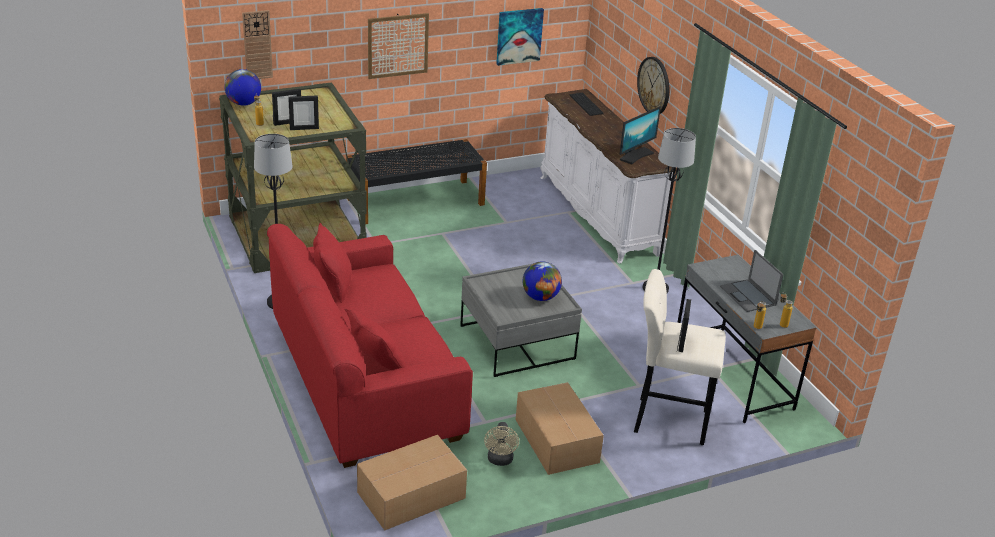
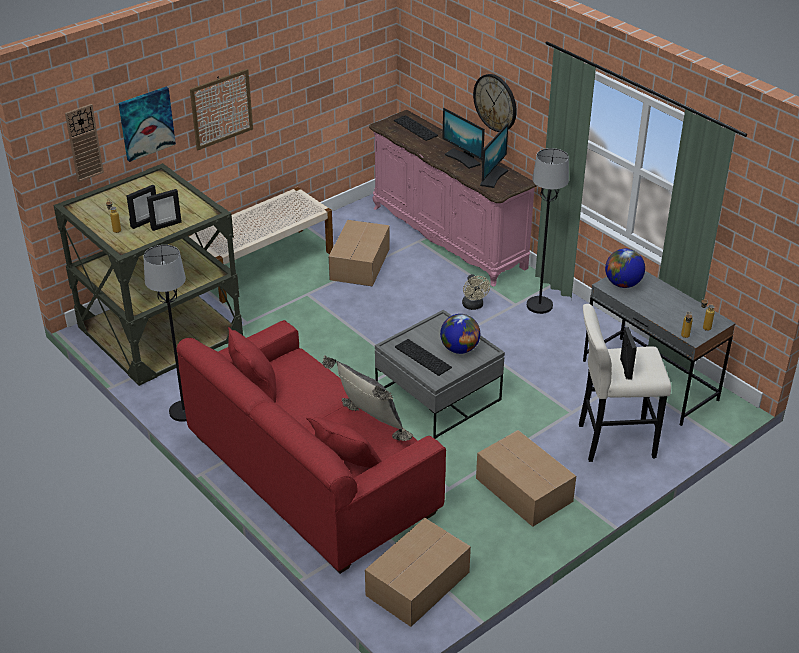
camera: 15 degrees left, 5 degrees up
(244, 103) = (86, 209): globe -> globe (623, 284)
(411, 343) = (366, 432): none -> pillow
(415, 201) = (262, 264): black bench -> beige bench
(500, 296) = (421, 357): none -> keyboard
(500, 460) = (482, 525): beige fan -> beige fan (473, 306)
(504, 219) = (360, 263): none -> cardboard box
(519, 36) = (335, 71): picture -> picture (146, 123)
(595, 215) = (446, 238): white cabinet -> pink cabinet
(616, 136) = (463, 159): none -> monitor
(748, 296) = (662, 305): laptop -> none

